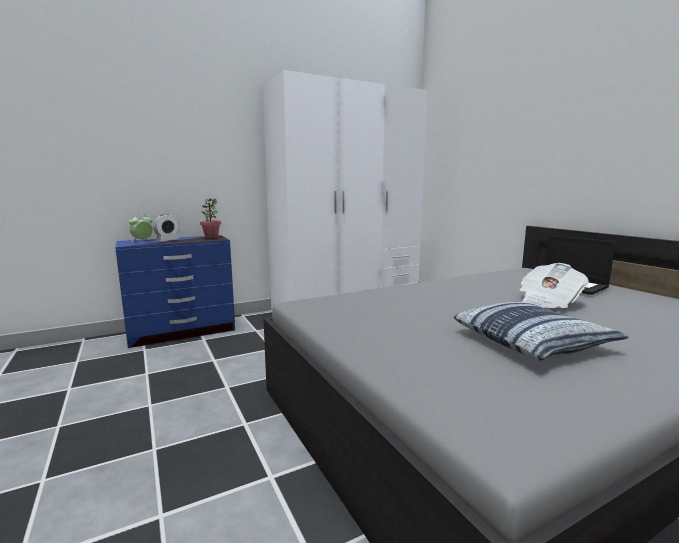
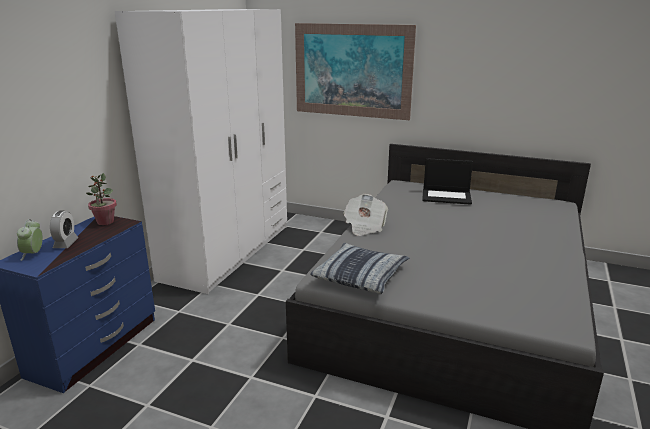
camera: 40 degrees left, 10 degrees up
(498, 147) = (352, 71): none -> picture
(532, 342) = (497, 259): pillow -> pillow (360, 276)
(547, 302) = (460, 219): newspaper -> newspaper (364, 226)

